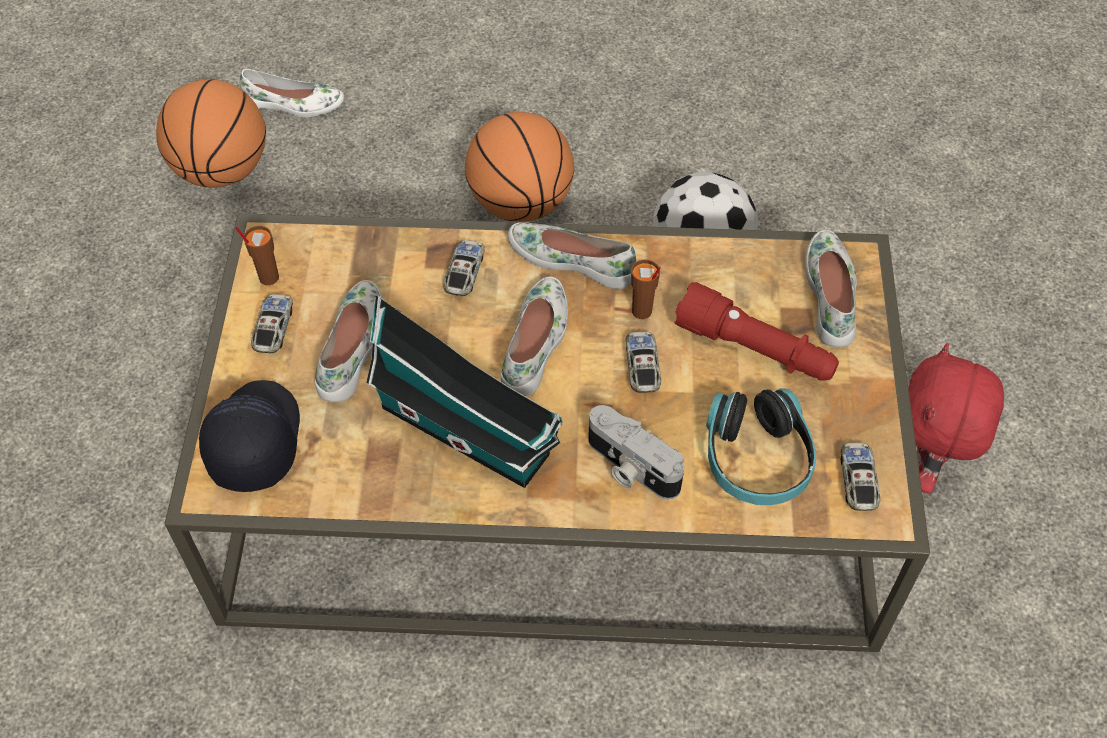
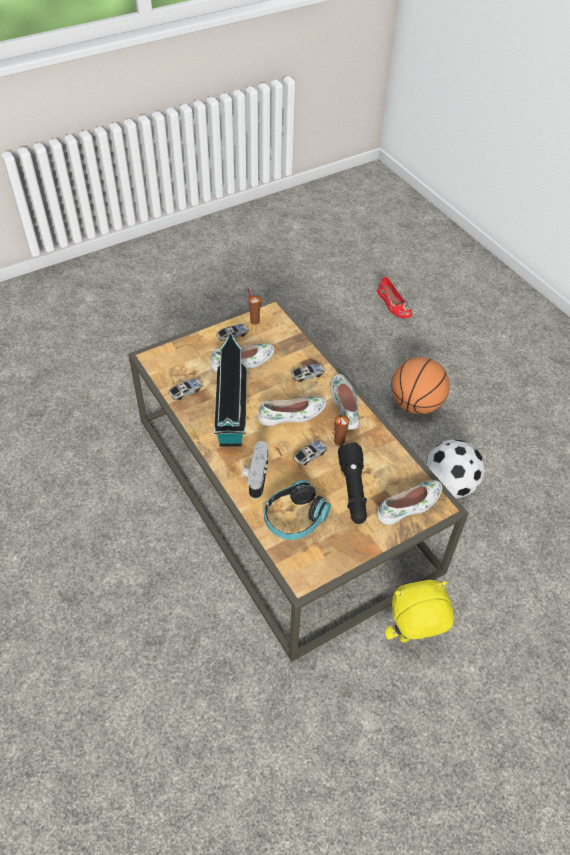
camera: 55 degrees right, 5 degrees down
(222, 171) = (339, 304): basketball -> none
(253, 441) = (179, 357): black cap -> none
(293, 104) = (393, 305): white shoe -> red shoe
(755, 349) = (353, 491): red flashlight -> black flashlight
(857, 481) = (312, 561): toy car -> toy car (186, 392)
(927, 466) = (412, 638): red plush toy -> yellow plush toy

